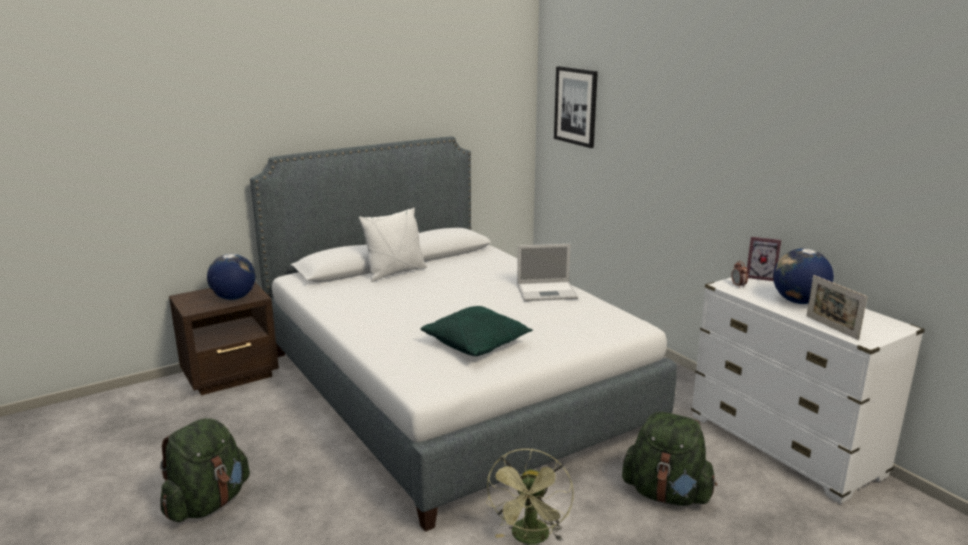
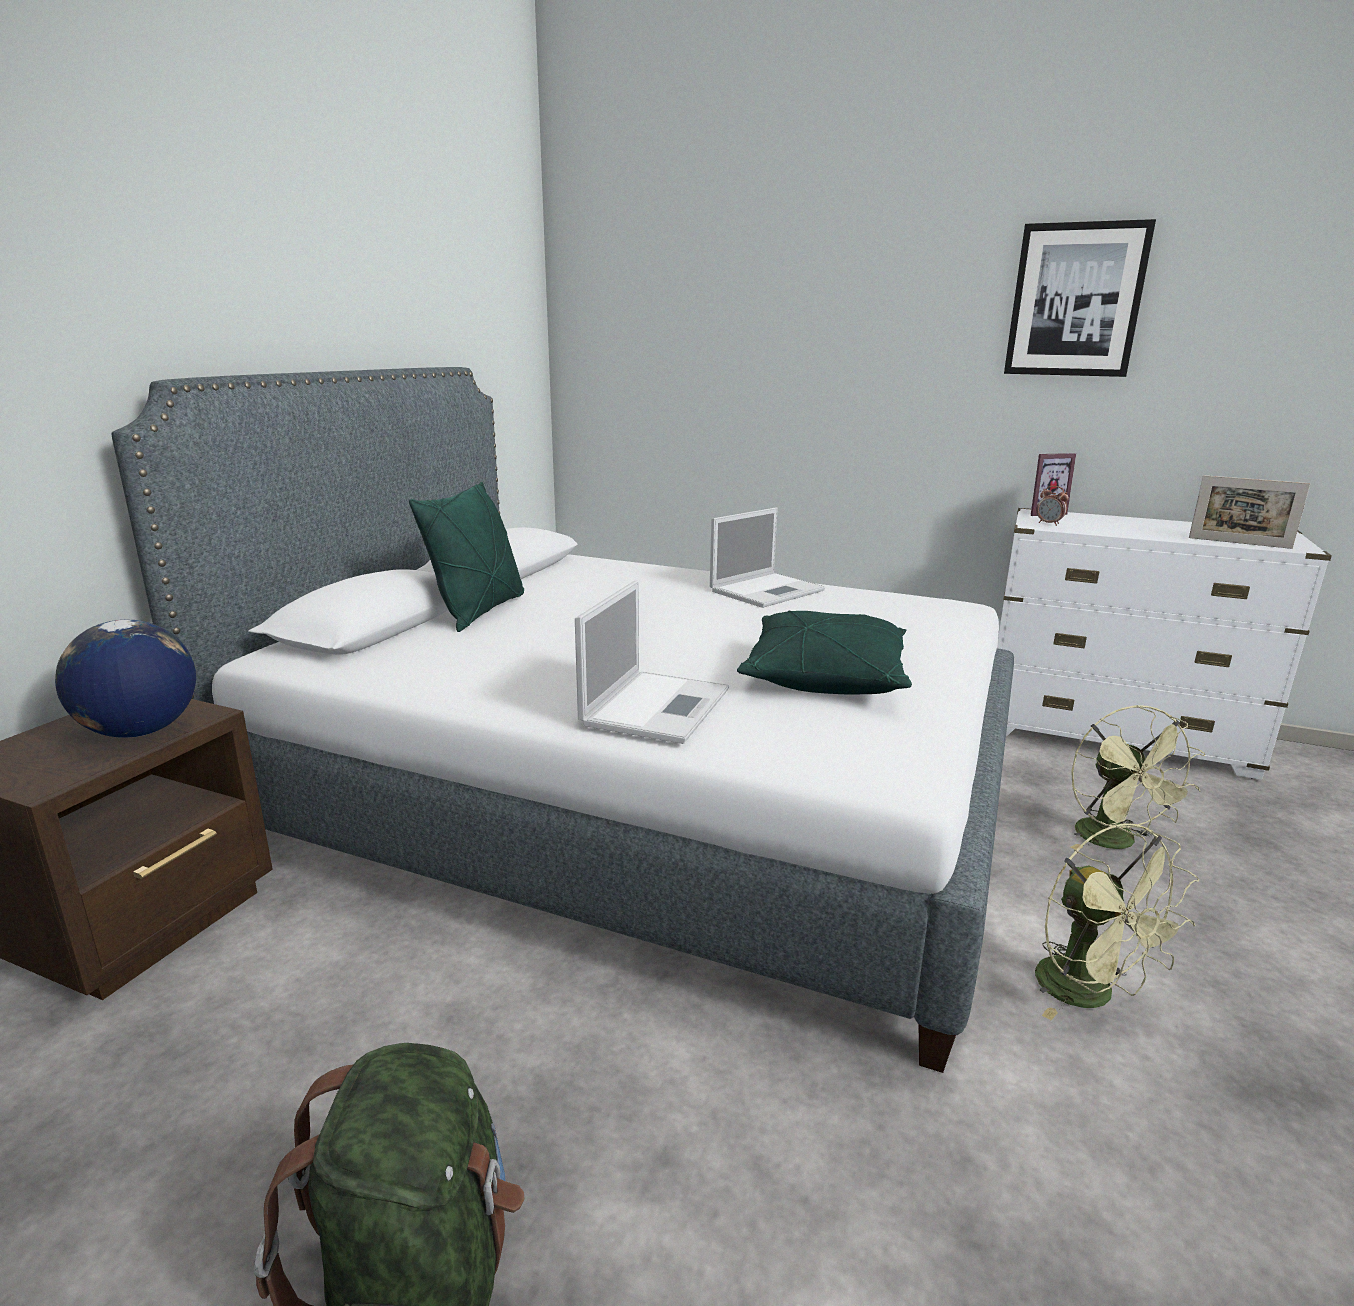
camera: 35 degrees left, 0 degrees up
(387, 335) = (657, 706): none -> laptop
(395, 273) = (479, 611): white pillow -> green pillow
(576, 106) = (641, 318): picture -> picture (1075, 300)
(666, 494) = (1114, 842): green backpack -> green fan
(798, 301) = (1141, 527): globe -> none

